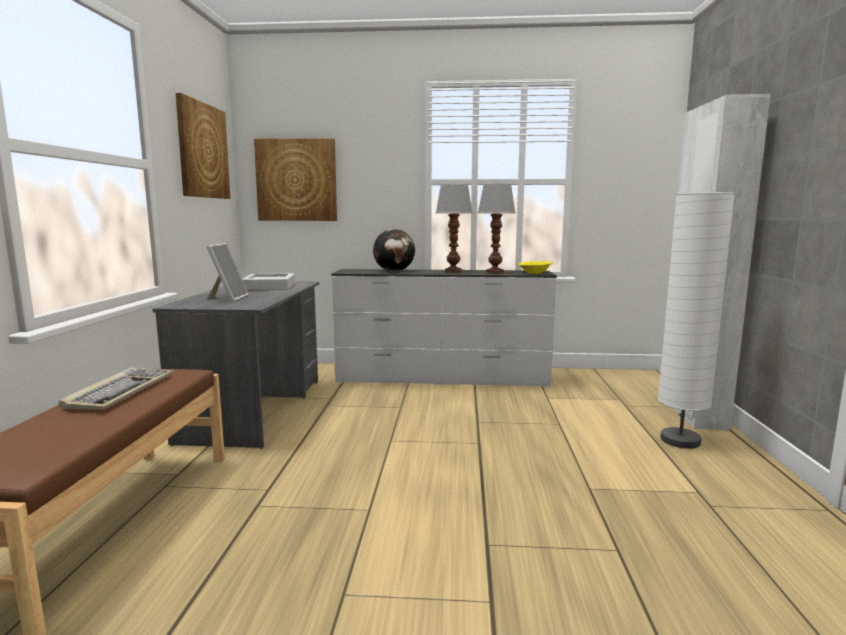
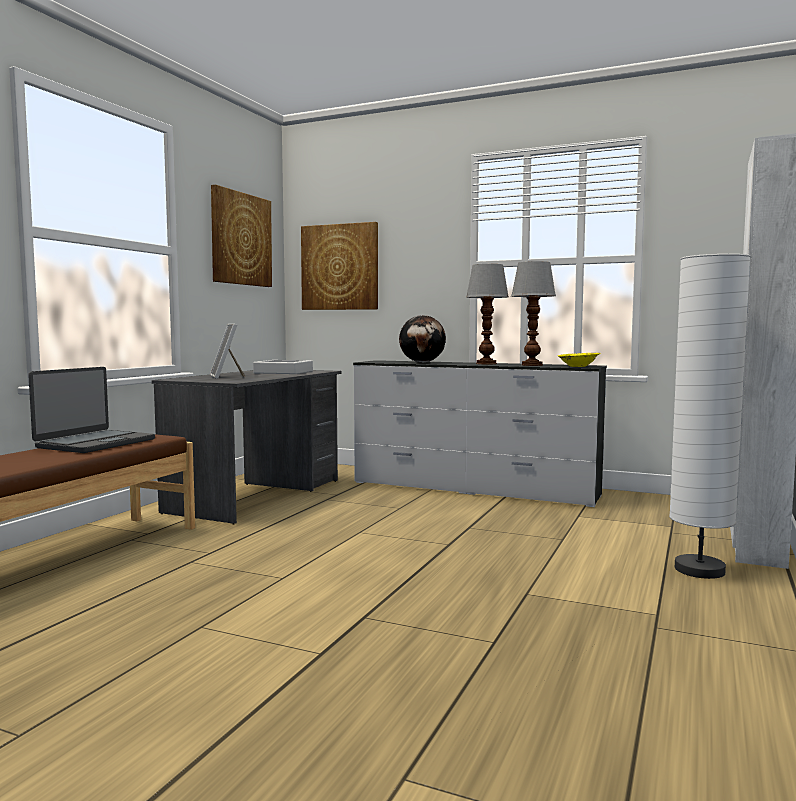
camera: 20 degrees right, 5 degrees down
(120, 391) = (95, 443): keyboard -> laptop
(227, 298) = (226, 377): picture frame -> picture frame turned 135 degrees clockwise

